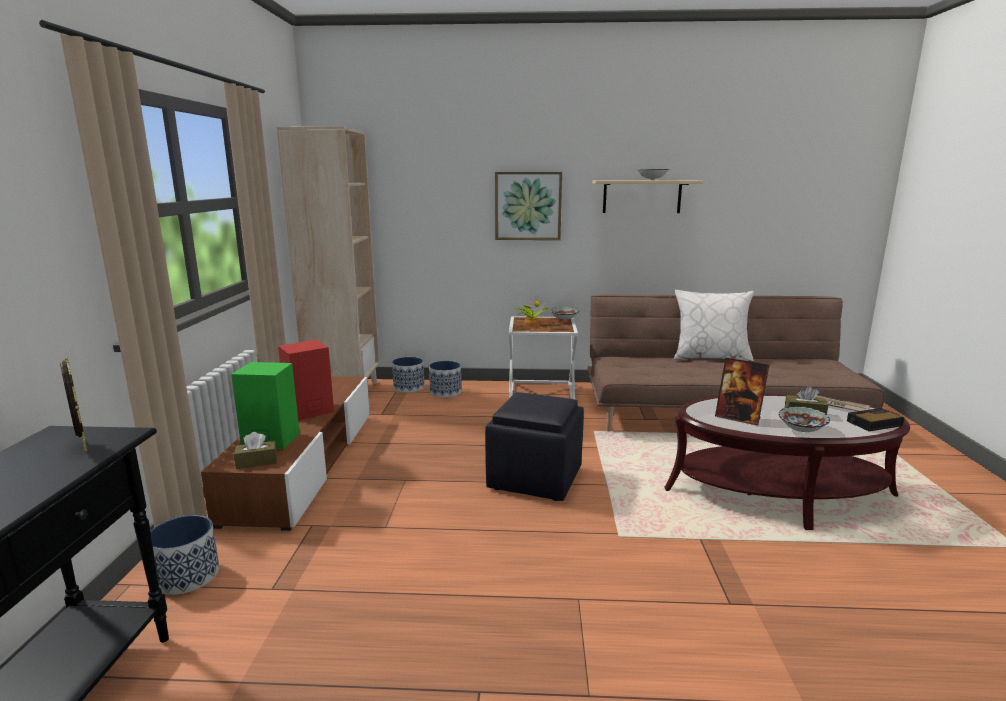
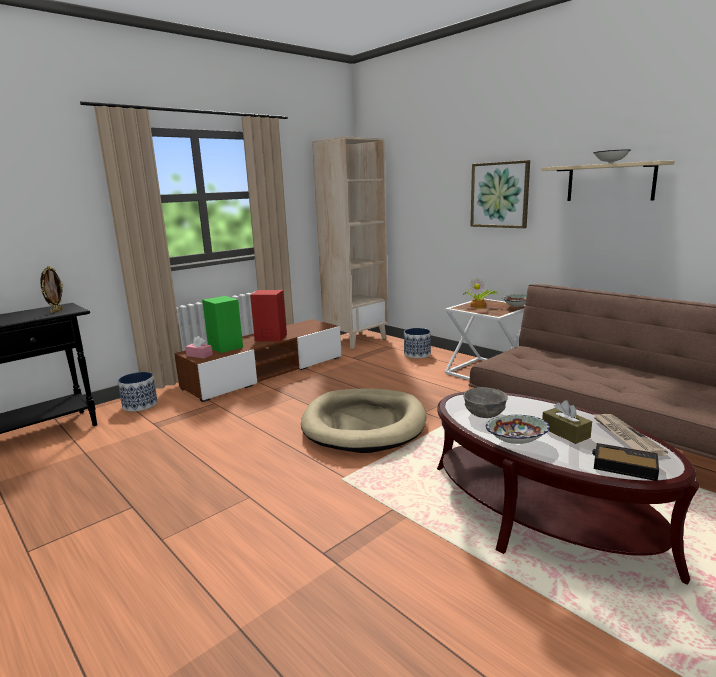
camera: 45 degrees right, 0 degrees up
(257, 462) = (199, 355): brown tissue box -> pink tissue box
(409, 387) = (399, 345): planter -> none
(534, 478) = (364, 424): black ottoman -> beige dog bed
(710, 357) = (636, 369): white pillow -> none
(738, 418) = (485, 414): picture frame -> grey bowl

